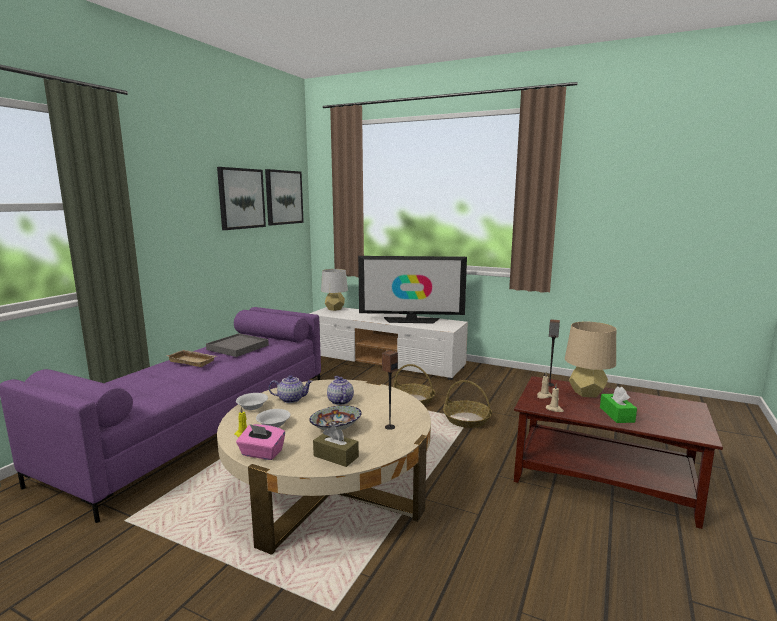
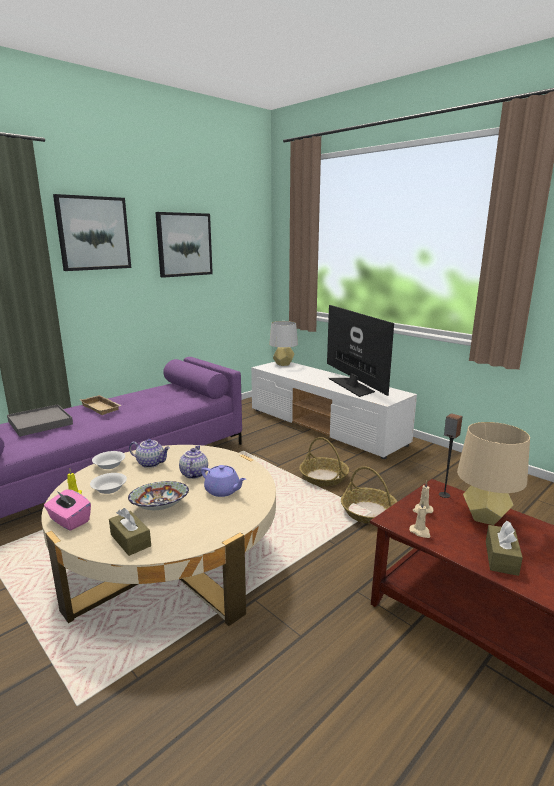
camera: 20 degrees right, 5 degrees up
(237, 347) = (152, 398): grey tray -> grey tray (40, 423)
(283, 197) = (237, 242): picture -> picture (93, 233)
(378, 409) = (223, 491): none -> purple teapot
(389, 427) = (214, 515): speaker -> none
(411, 320) = (352, 386): television -> television turned 135 degrees counterclockwise
(616, 415) = (501, 558): green tissue box -> brown tissue box

